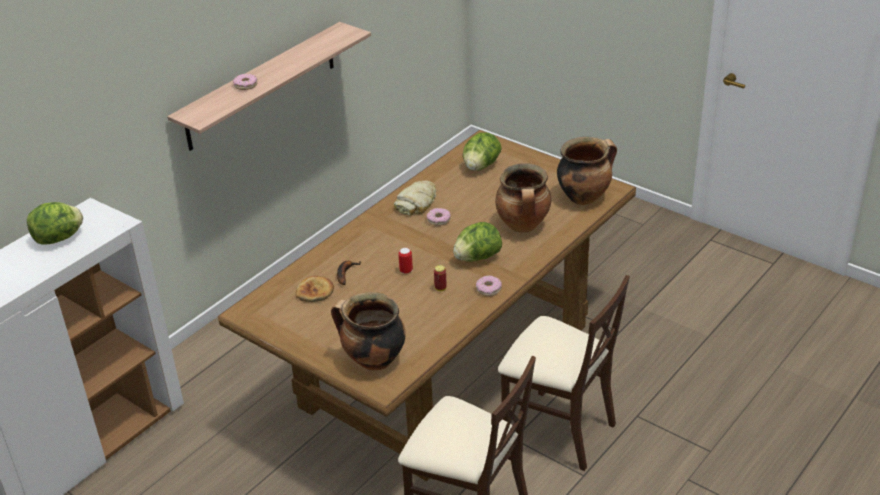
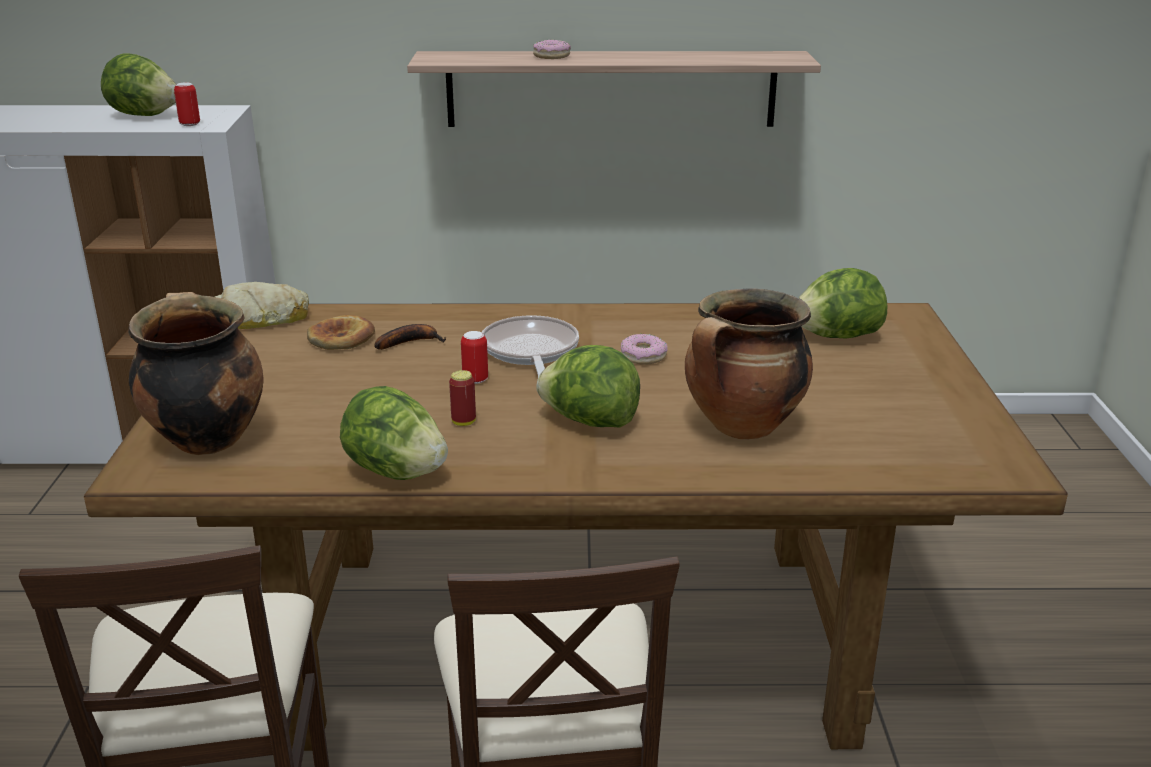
camera: 50 degrees right, 10 degrees down
(107, 228) = (190, 124): none -> can
(397, 246) = (530, 352): none -> frying pan
(417, 203) = (659, 327): bread -> bread (262, 318)
(461, 320) = (395, 472): none -> lettuce
(488, 289) = (515, 464): donut -> none
(584, 197) = (929, 451): cooking pot -> none

